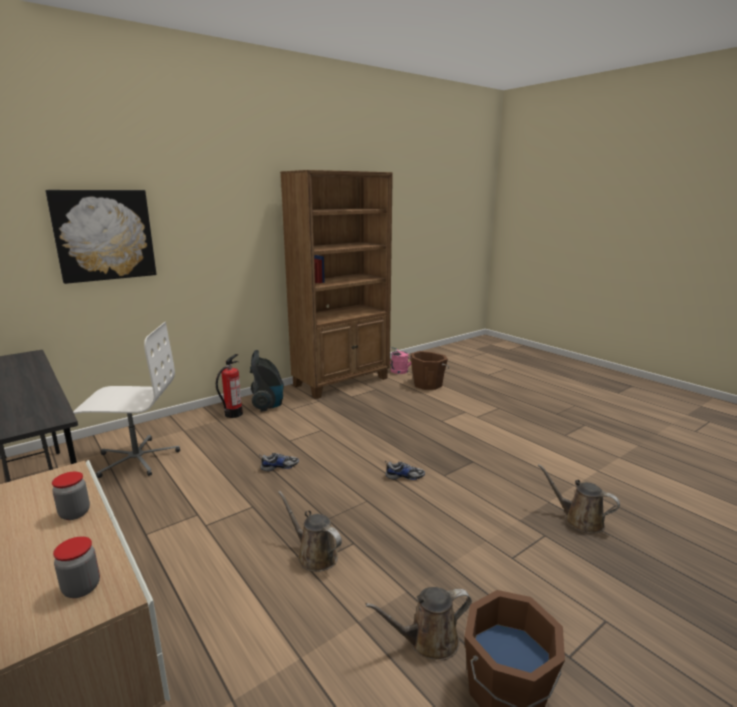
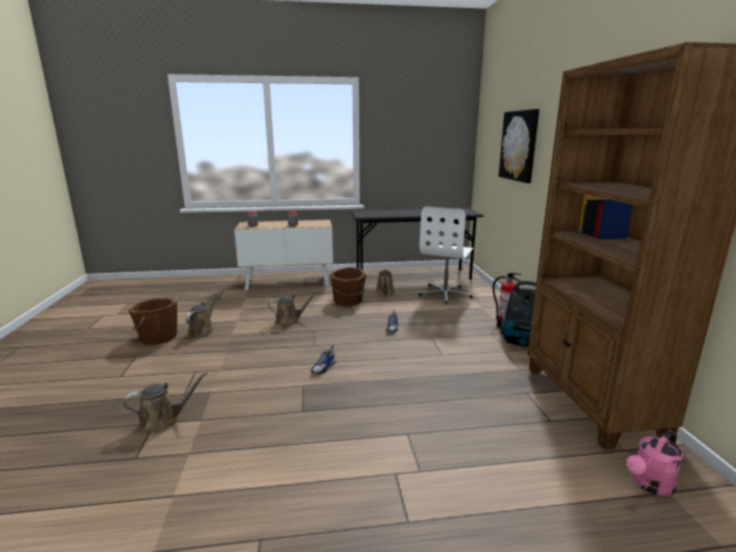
camera: 120 degrees right, 0 degrees up
(142, 507) = (385, 293): none -> brown watering can
(428, 384) = (562, 487): brown bucket -> brown bucket (348, 301)

